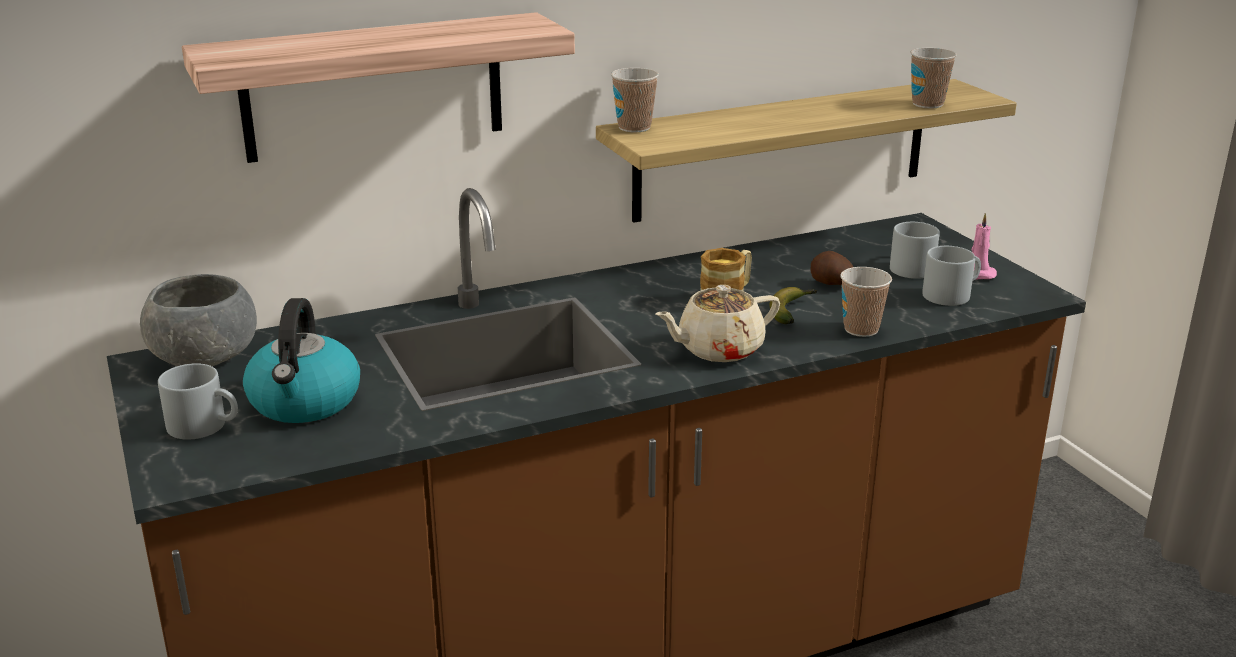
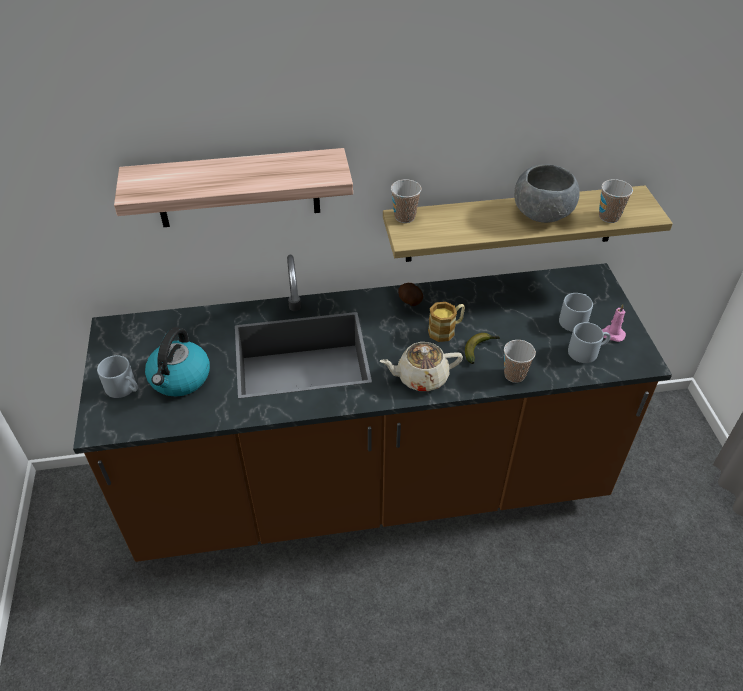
camera: 15 degrees right, 20 degrees up
(205, 359) = (140, 330): grey bowl -> grey bowl (542, 214)
(830, 284) = (515, 327): potato -> potato (409, 301)

